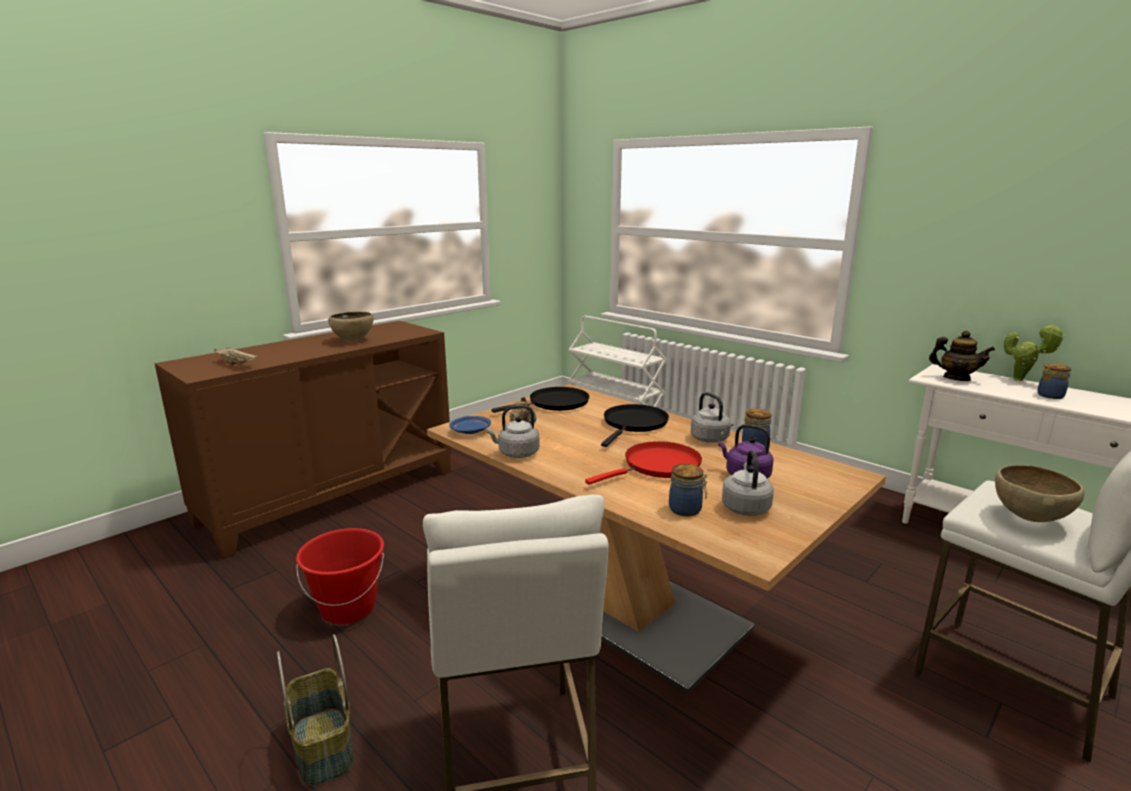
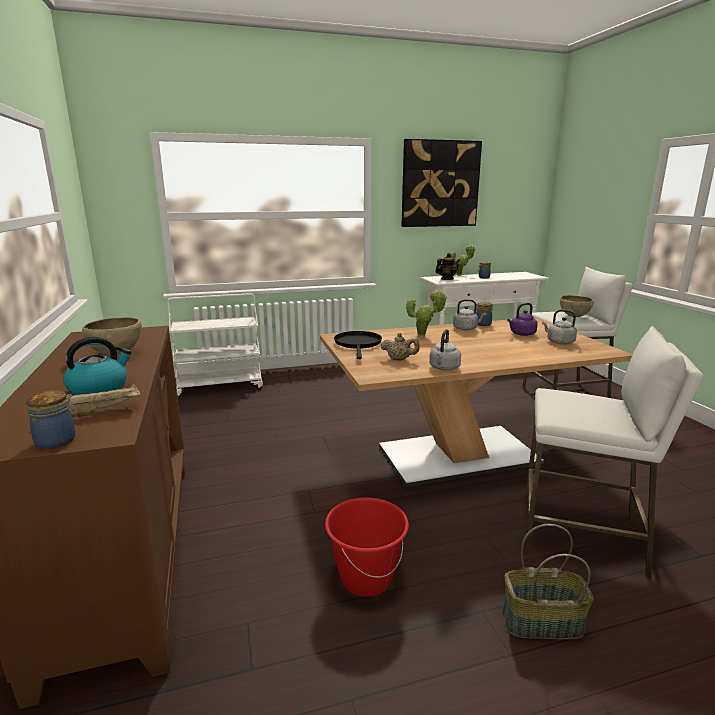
camera: 60 degrees left, 0 degrees up
(279, 355) = (99, 388): none -> kettle
(471, 431) = (383, 373): blue plate -> none
(634, 424) = (424, 336): black frying pan -> potted plant
(658, 466) = (495, 344): red frying pan -> none
(686, 510) = (556, 351): jar -> jar (58, 441)
(1003, 201) = (440, 184): none -> picture

